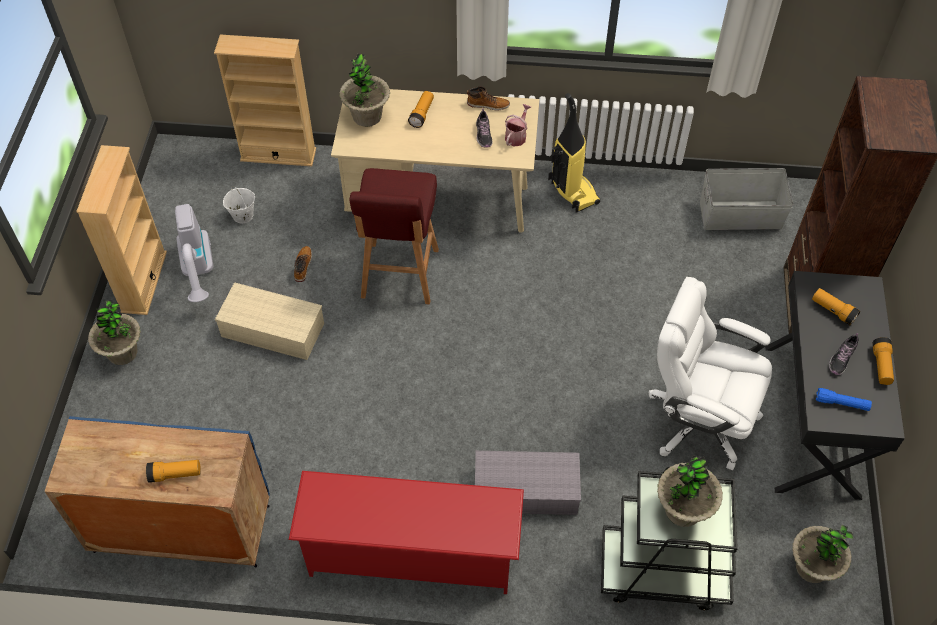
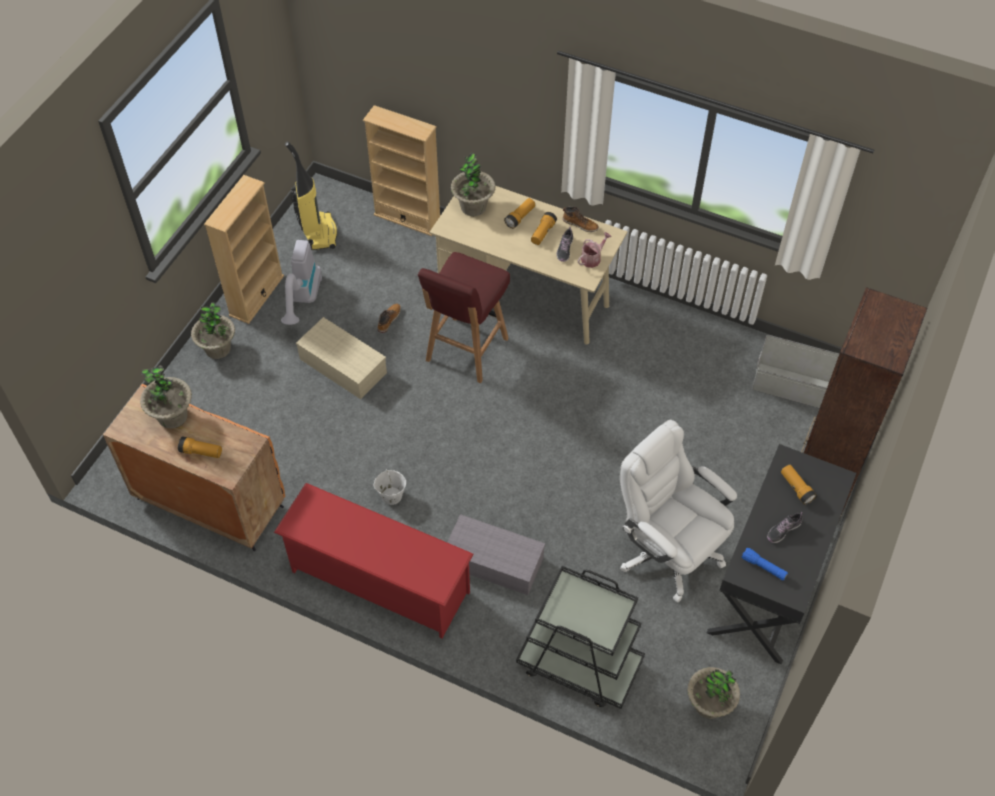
camera: 20 degrees right, 0 degrees up
(181, 529) = (209, 502): blue cabinet -> orange cabinet
(242, 215) = (357, 263): white bucket -> white bucket (391, 496)
(572, 192) = (647, 321): vacuum cleaner -> vacuum cleaner (319, 232)
(683, 509) = (585, 608): potted plant -> potted plant (172, 416)
(881, 366) = (815, 547): flashlight -> flashlight (543, 233)

